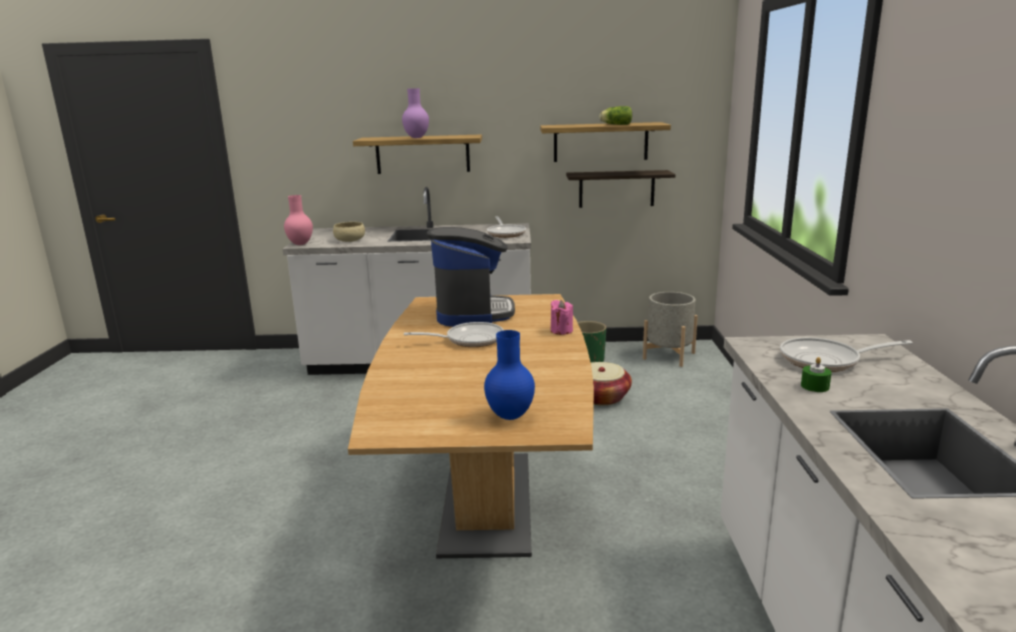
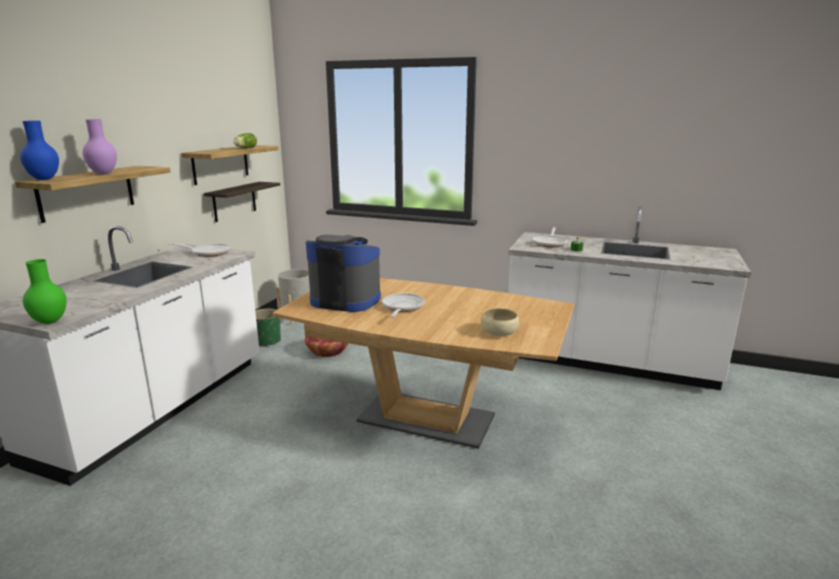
camera: 70 degrees left, 0 degrees up
(300, 244) = (49, 322): pink vase -> green vase
(349, 240) = (89, 300): beige bowl -> beige bowl (499, 332)
(510, 416) = (533, 313): blue vase -> blue vase (43, 179)
(561, 331) = (413, 285): pink candle -> none

